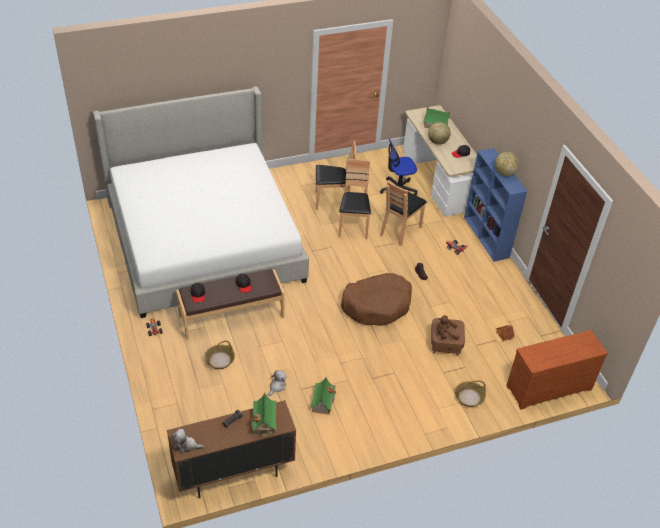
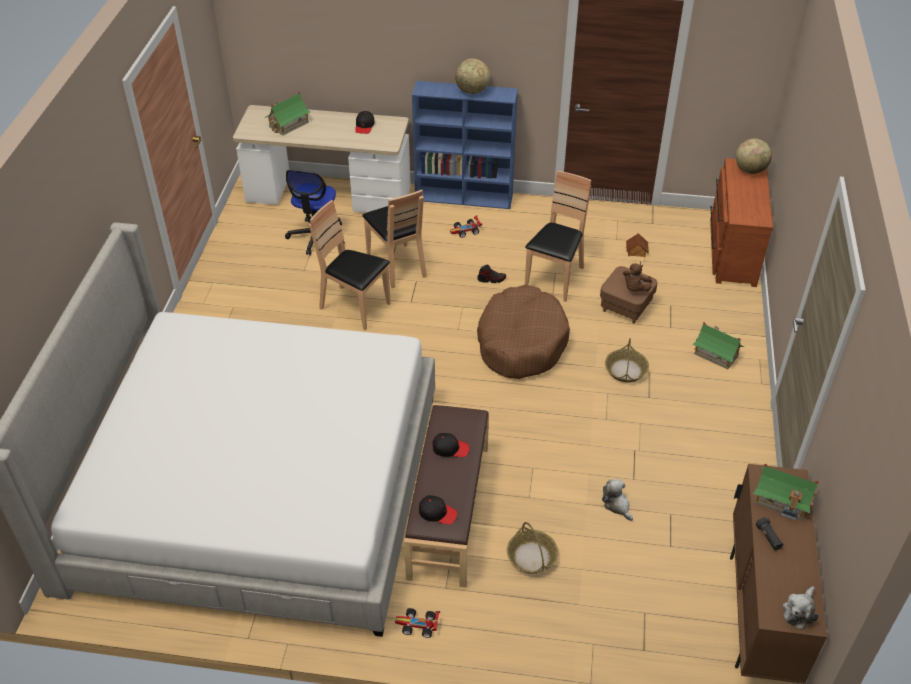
camera: 60 degrees left, 0 degrees up
(322, 402) = (667, 464): toy house -> toy house (715, 354)
(332, 201) = (285, 308): brown chair -> brown chair (555, 279)
(438, 142) = (325, 135): globe -> globe (750, 170)
(469, 397) = (720, 321): basket -> basket (625, 370)

